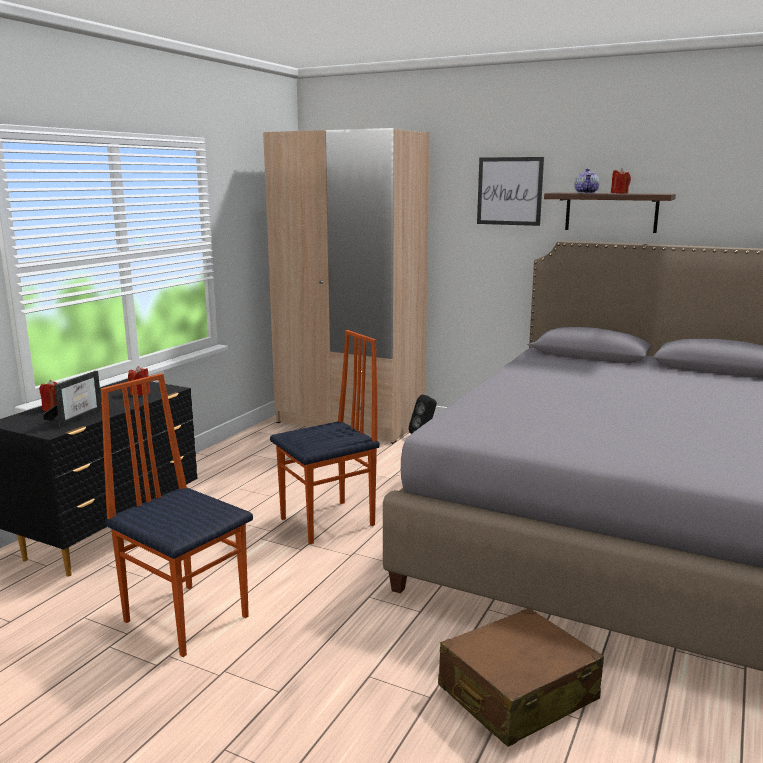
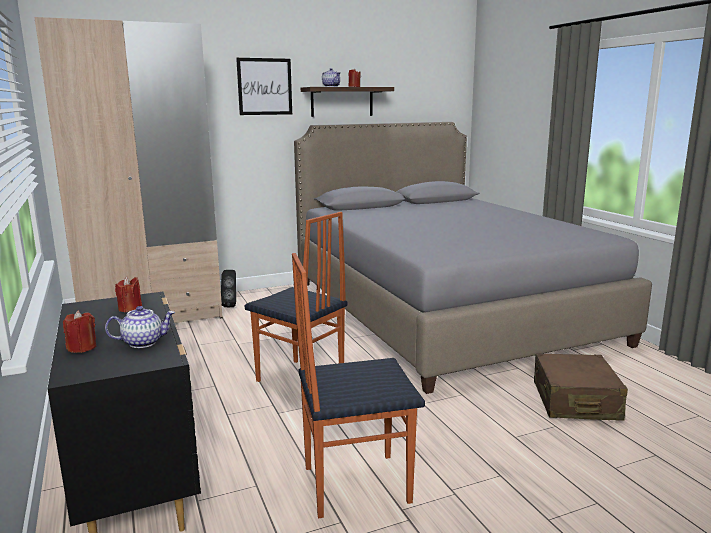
camera: 50 degrees left, 0 degrees up
(77, 417) = (143, 342): picture frame -> teapot
(329, 522) = (299, 380): chair -> chair turned 120 degrees clockwise

